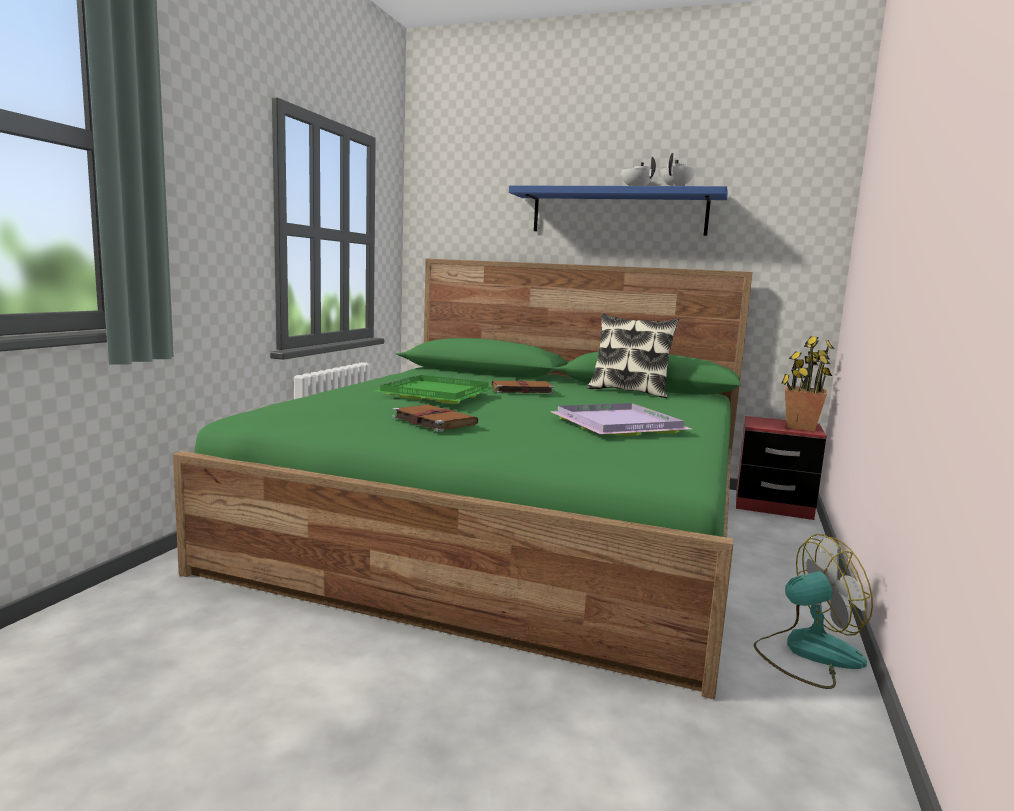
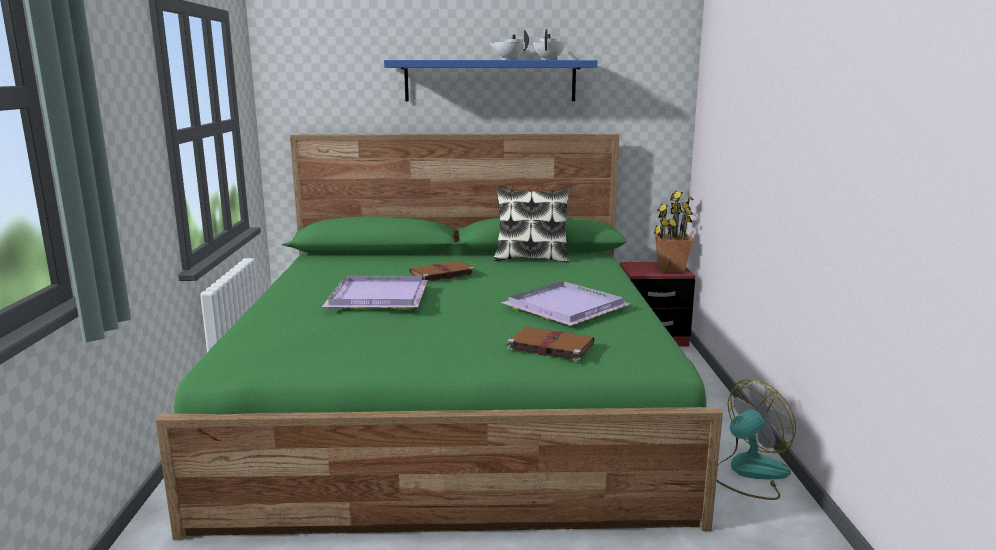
camera: 20 degrees left, 5 degrees up
(433, 420) = (414, 335): brown book -> brown book (549, 346)
(436, 394) = (379, 297): green tray -> purple tray

